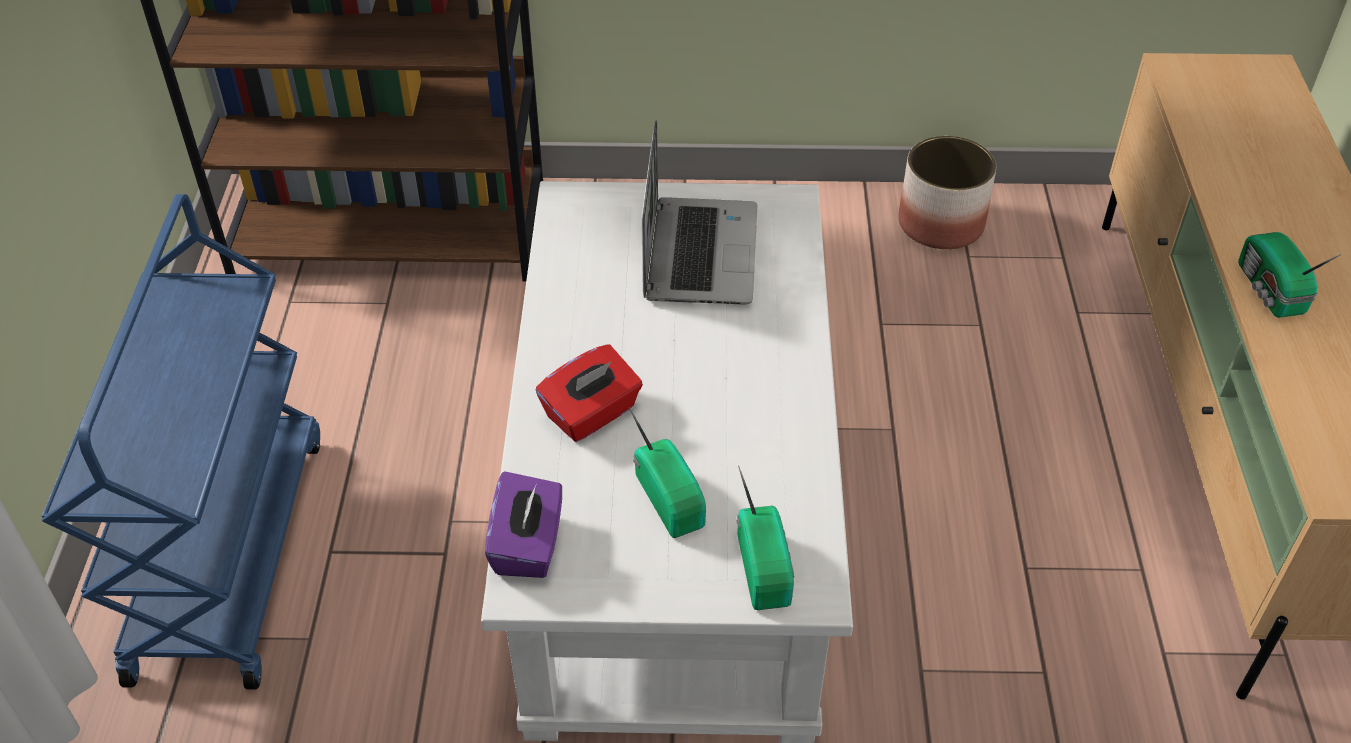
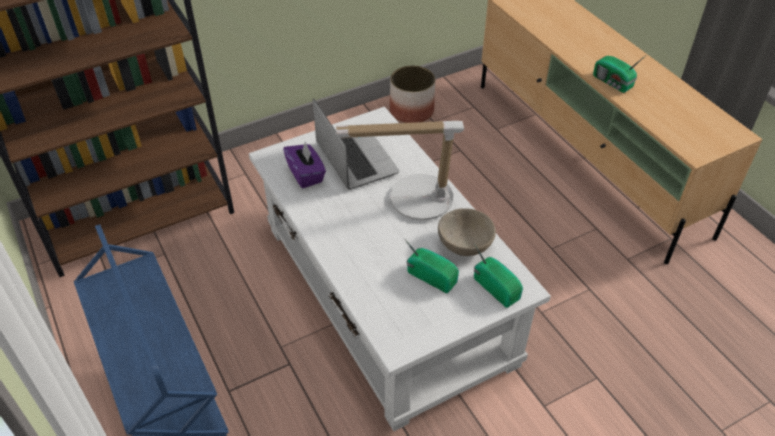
camera: 30 degrees left, 0 degrees up
(528, 545) = (384, 327): purple tissue box -> purple tissue box (306, 174)
(591, 414) = (364, 254): red tissue box -> none
(740, 358) = (412, 199): none -> table lamp
(770, 471) = (465, 244): none -> beige bowl

